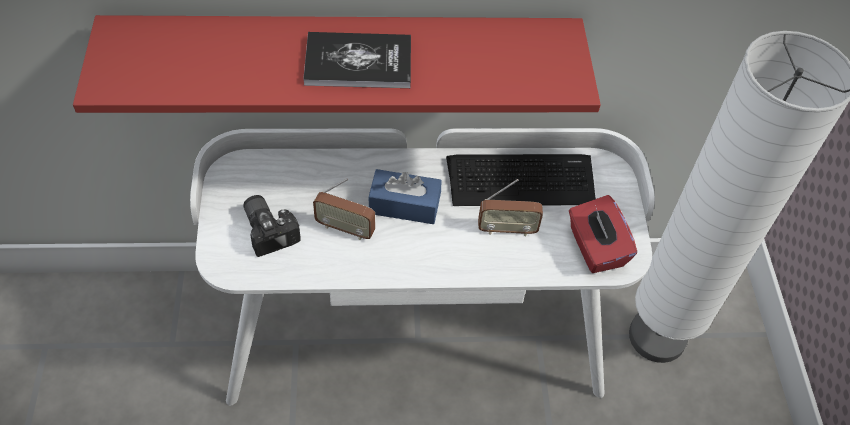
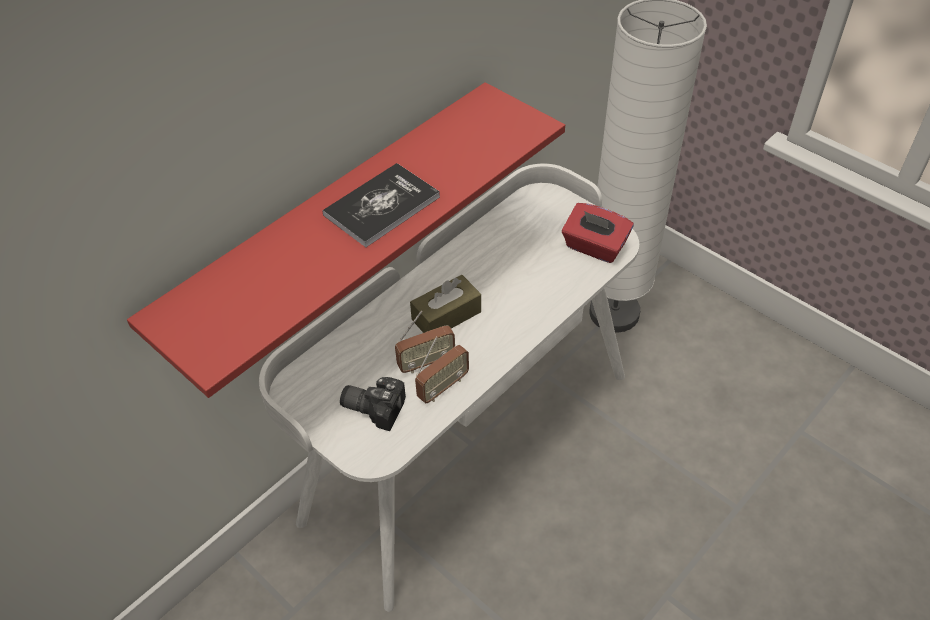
camera: 40 degrees left, 5 degrees down
(404, 205) = (446, 316): blue tissue box -> brown tissue box
(507, 229) = (530, 278): radio -> radio (442, 387)
(521, 180) = (500, 242): keyboard -> none

